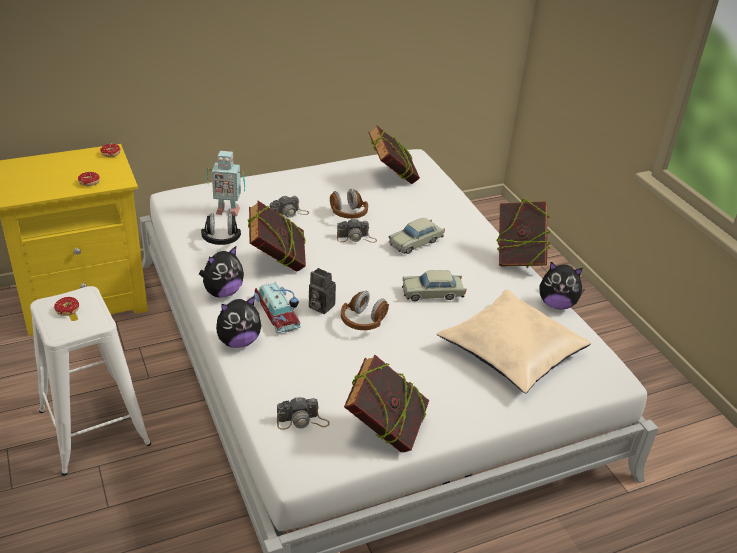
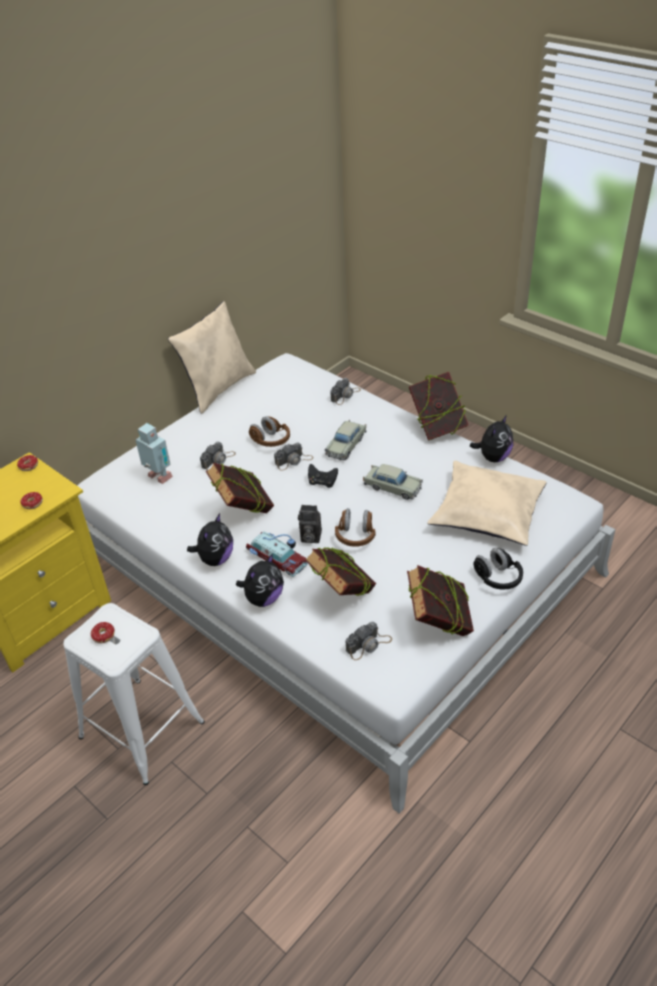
camera: 20 degrees left, 5 degrees up
(221, 239) = (175, 508): black headphones -> black headphones (497, 578)
(227, 210) = (159, 478): toy robot -> toy robot turned 120 degrees counterclockwise
(335, 157) = (218, 388): none -> beige pillow
(368, 265) = (322, 482): none -> black game controller
(392, 179) = (285, 392): book -> book (342, 595)
(432, 293) = (392, 487): beige toy car -> beige toy car turned 120 degrees counterclockwise
(447, 200) = (345, 395): none -> camera
(556, 304) = (493, 457): plush toy -> plush toy turned 45 degrees counterclockwise

